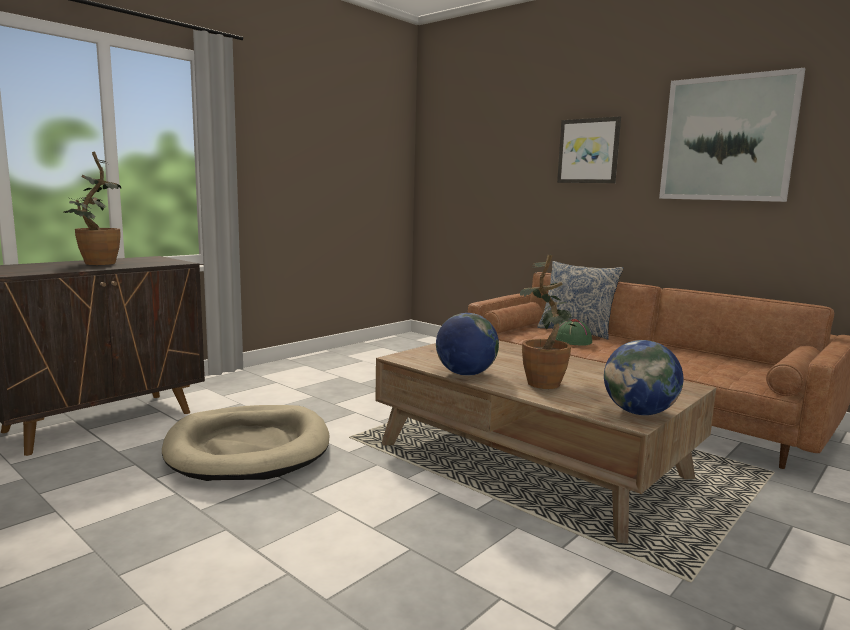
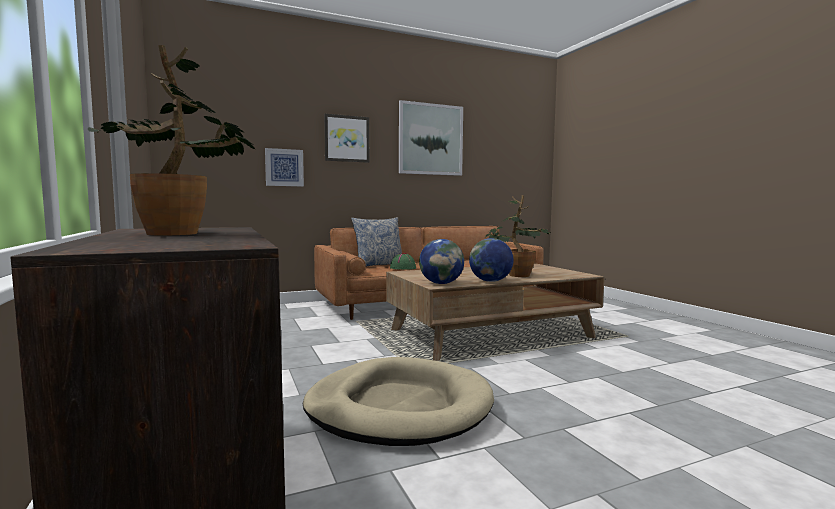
camera: 65 degrees left, 5 degrees down
(515, 193) = (284, 167): none -> picture
(639, 412) = (573, 273): globe -> globe (441, 283)

